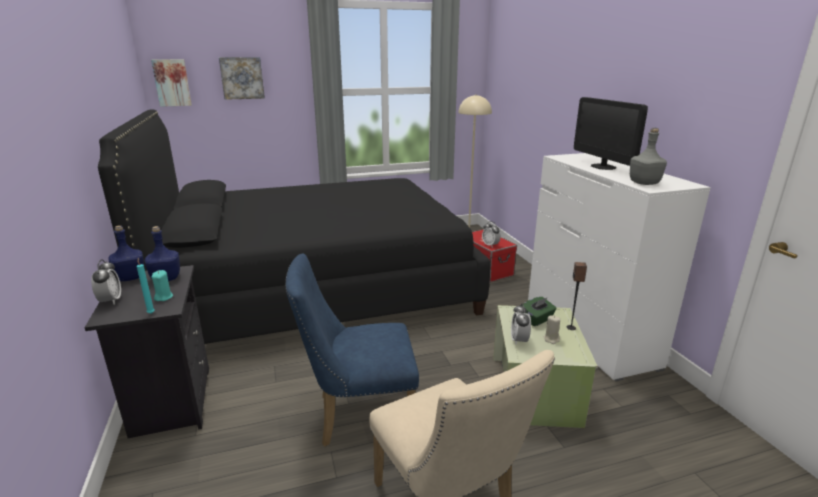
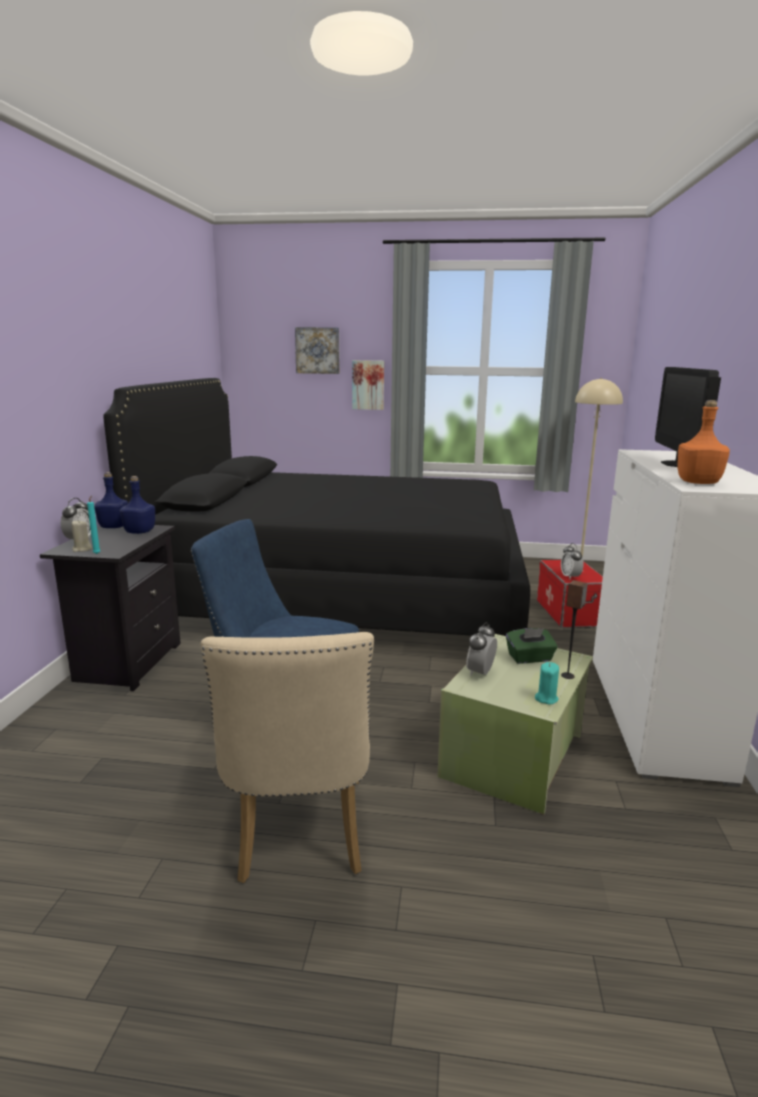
camera: 25 degrees right, 5 degrees down
(164, 297) = (120, 544): turquoise candle -> turquoise candle (546, 698)
(172, 82) = (248, 353): picture -> picture (368, 385)
(551, 339) = (525, 681): beige candle -> beige candle (82, 549)
(643, 183) = (697, 482): grey bottle -> orange bottle

